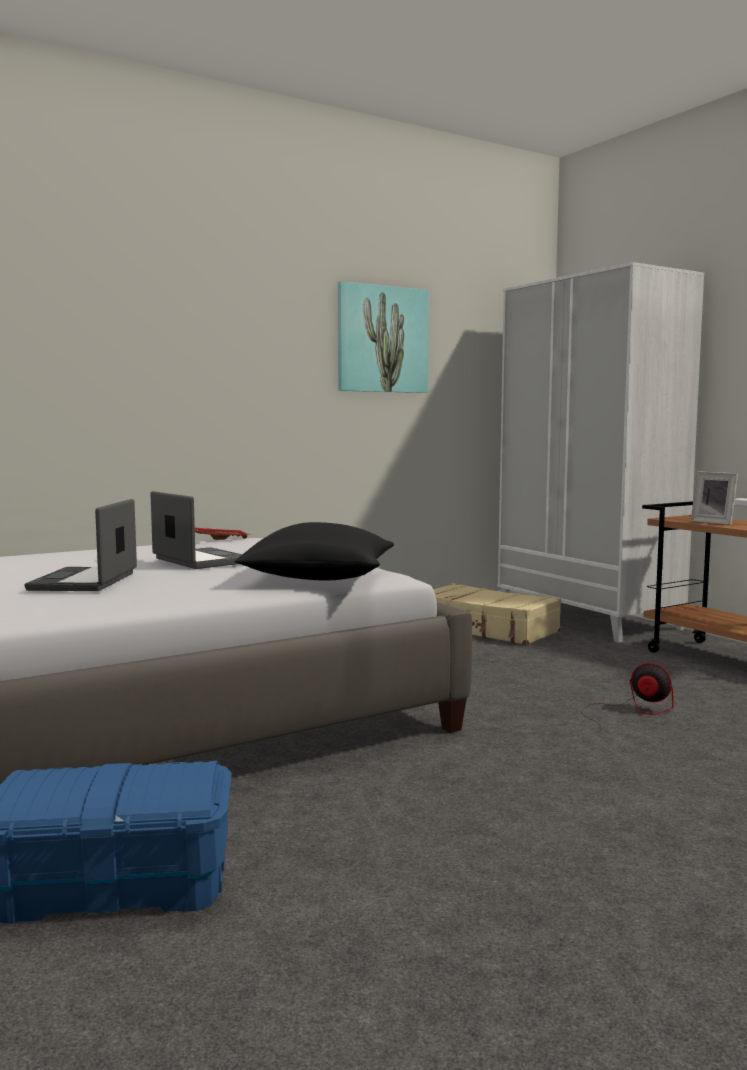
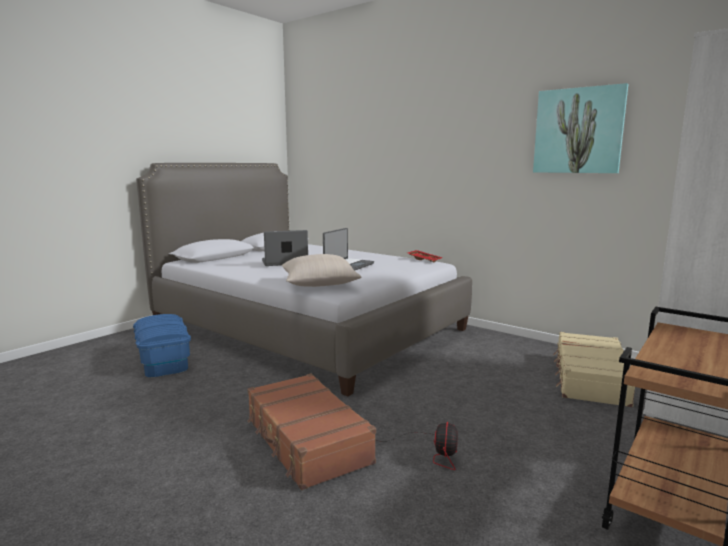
camera: 70 degrees right, 5 degrees up
(319, 577) = (319, 284): black pillow -> beige pillow
(589, 768) = (306, 441): none -> brown suitcase
(714, 522) = (677, 346): picture frame -> none

